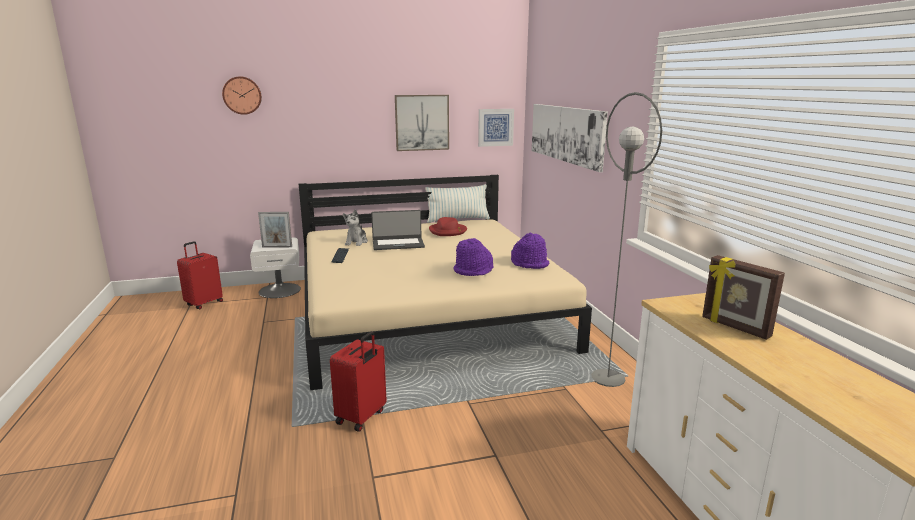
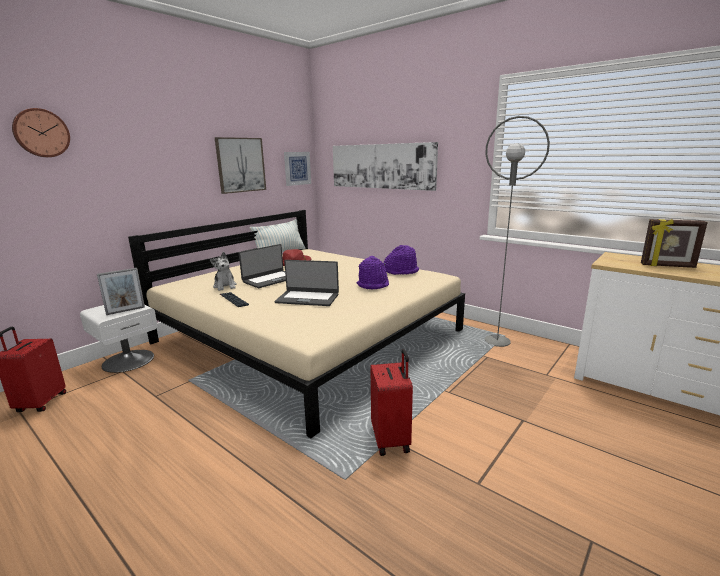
camera: 35 degrees left, 0 degrees up
(393, 269) = (307, 298): none -> laptop

